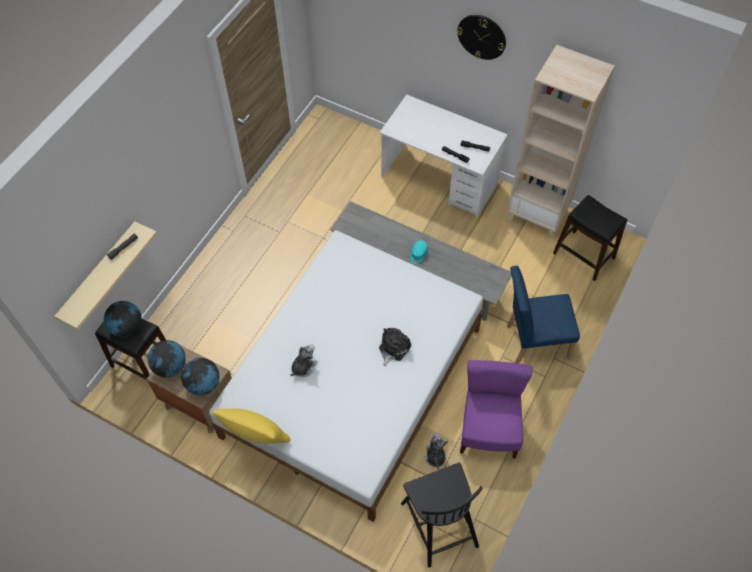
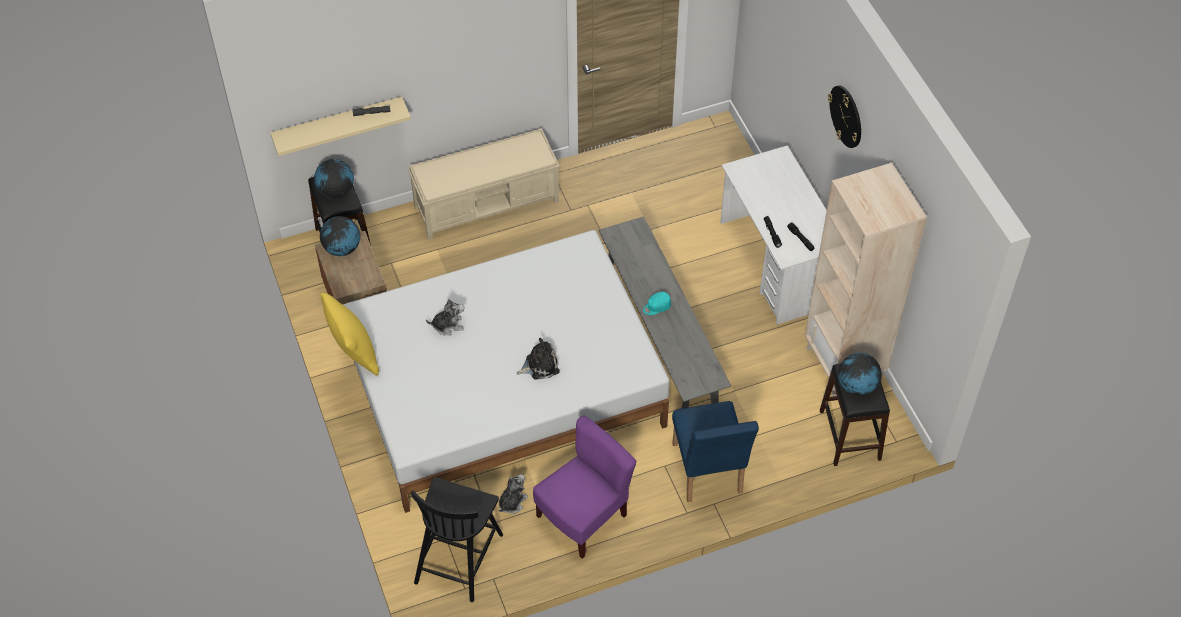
camera: 40 degrees right, 5 degrees down
(203, 384) = (354, 281): globe -> globe (856, 386)
(219, 264) = (487, 203): none -> beige bench
(532, 341) = (708, 474): blue chair -> blue chair turned 135 degrees counterclockwise

